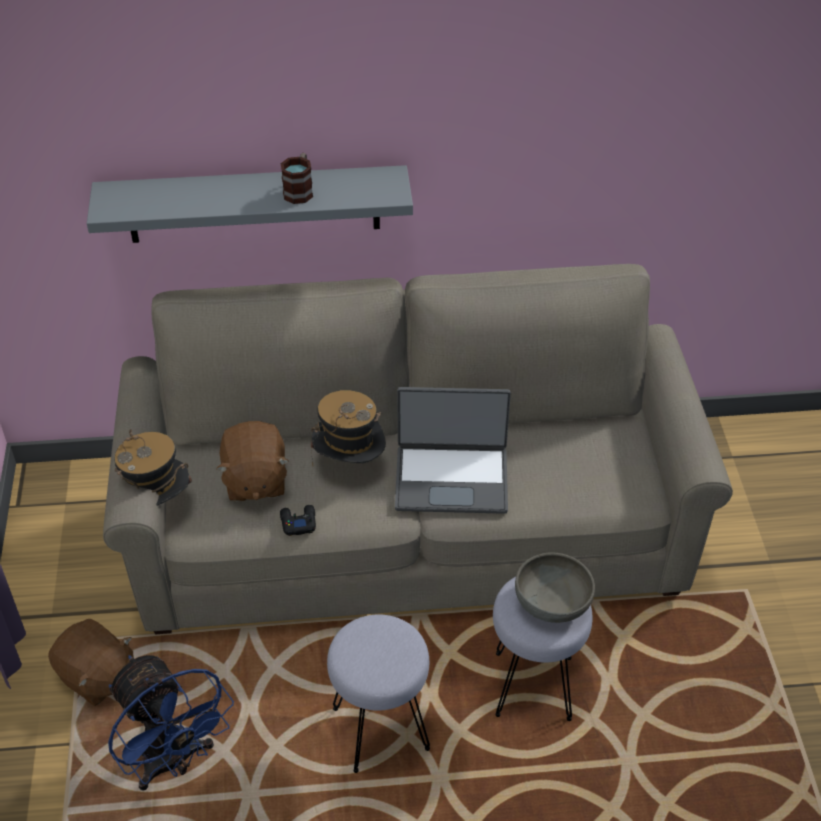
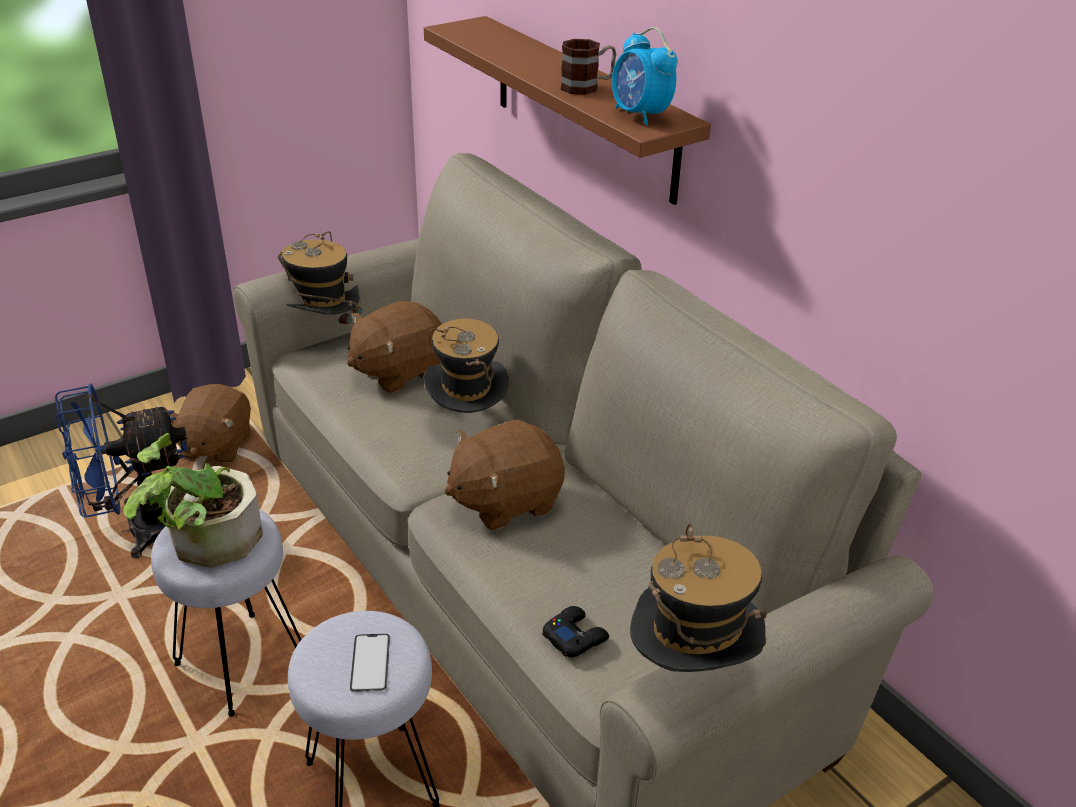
camera: 60 degrees right, 10 degrees down
(174, 762) = (140, 529): blue fan -> blue fan turned 45 degrees clockwise
(253, 204) = (583, 107): grey shelf -> brown shelf
(298, 522) = (359, 416): black game controller -> black game controller (575, 637)
(371, 188) = (640, 115): none -> alarm clock
(378, 659) = (203, 542): none -> potted plant
(451, 478) = (505, 501): laptop -> brown plush toy
(552, 602) = (370, 663): grey bowl -> phone
(696, 446) = (691, 673): none -> hat

